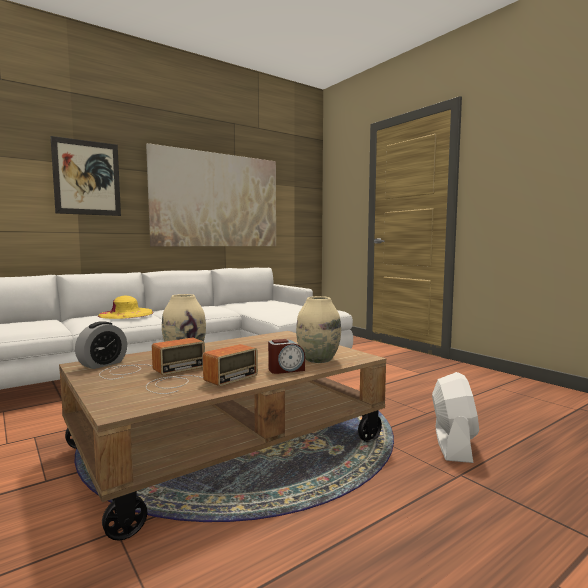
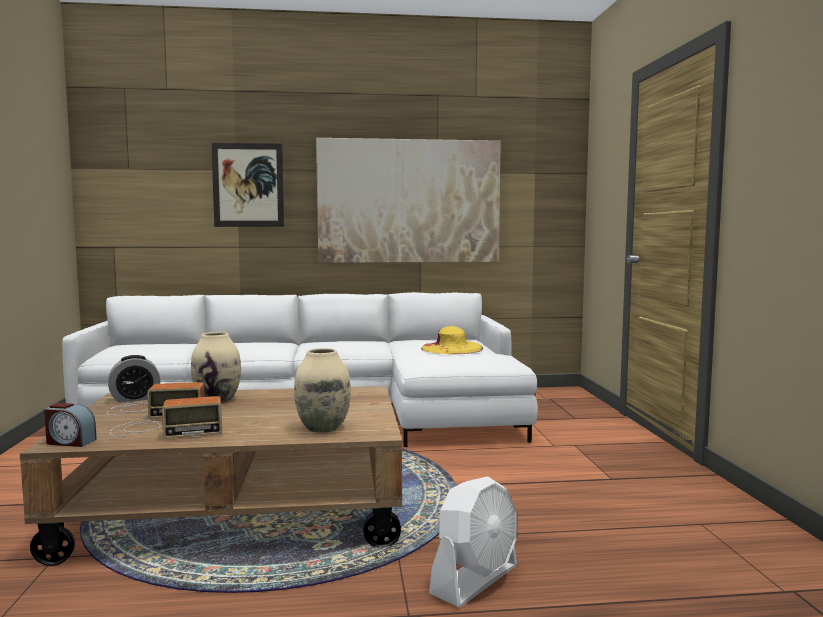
camera: 30 degrees right, 0 degrees up
(126, 314) = (258, 344): yellow hat -> yellow hat (451, 348)
(286, 370) = (262, 433): alarm clock -> alarm clock (70, 442)

